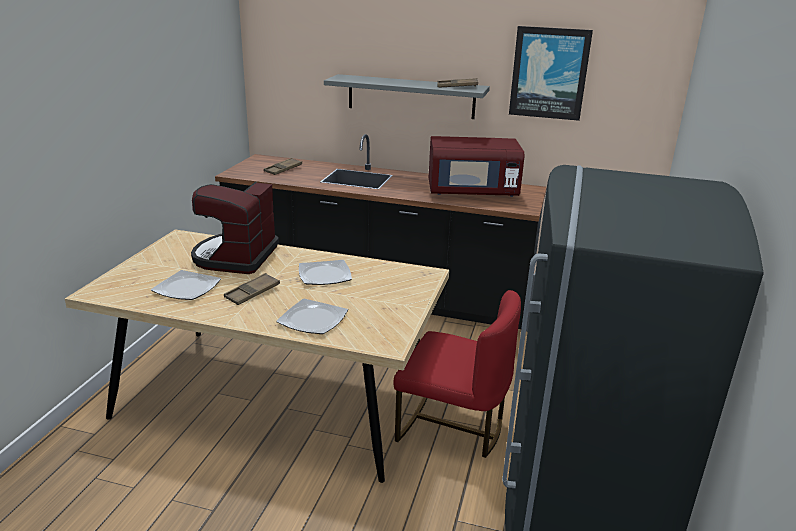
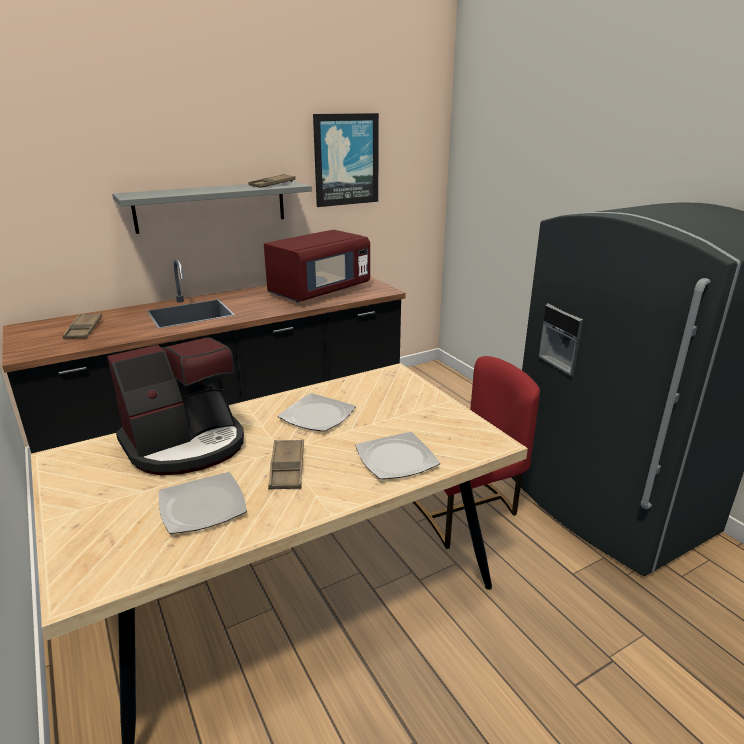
camera: 45 degrees left, 0 degrees up
(235, 257) = (186, 444): coffee machine -> coffee machine turned 90 degrees counterclockwise

